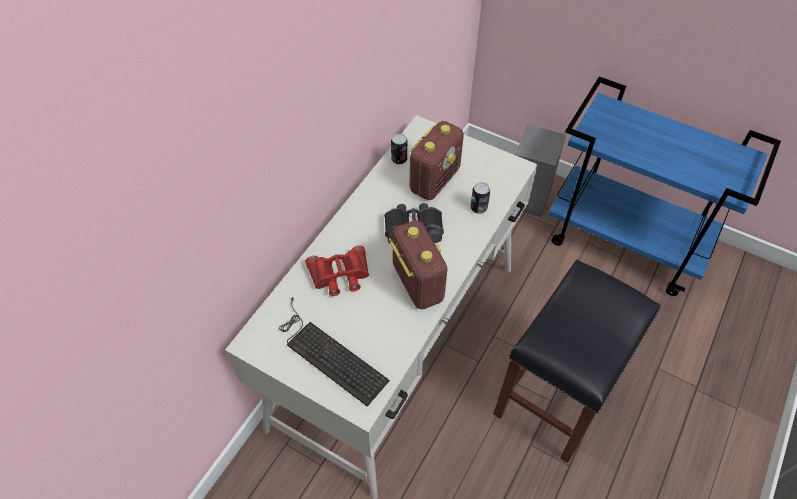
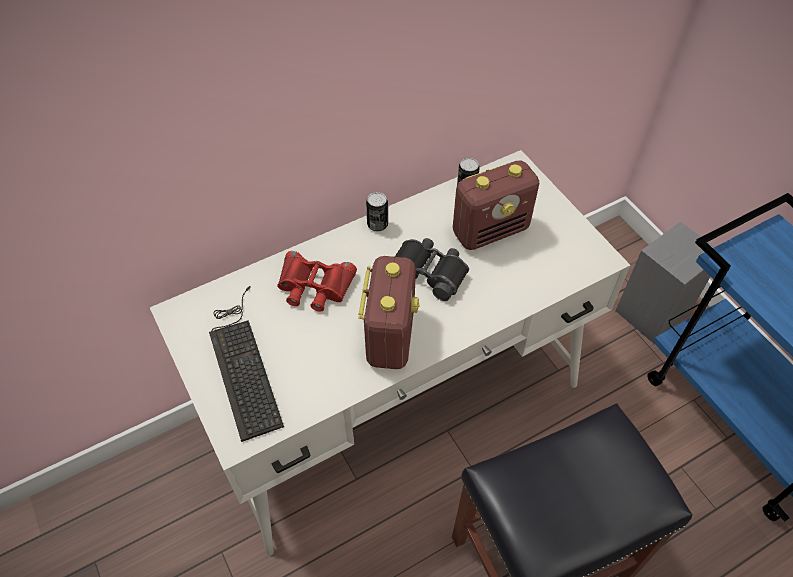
camera: 30 degrees right, 0 degrees up
(478, 208) = (520, 284): can -> can (377, 225)

